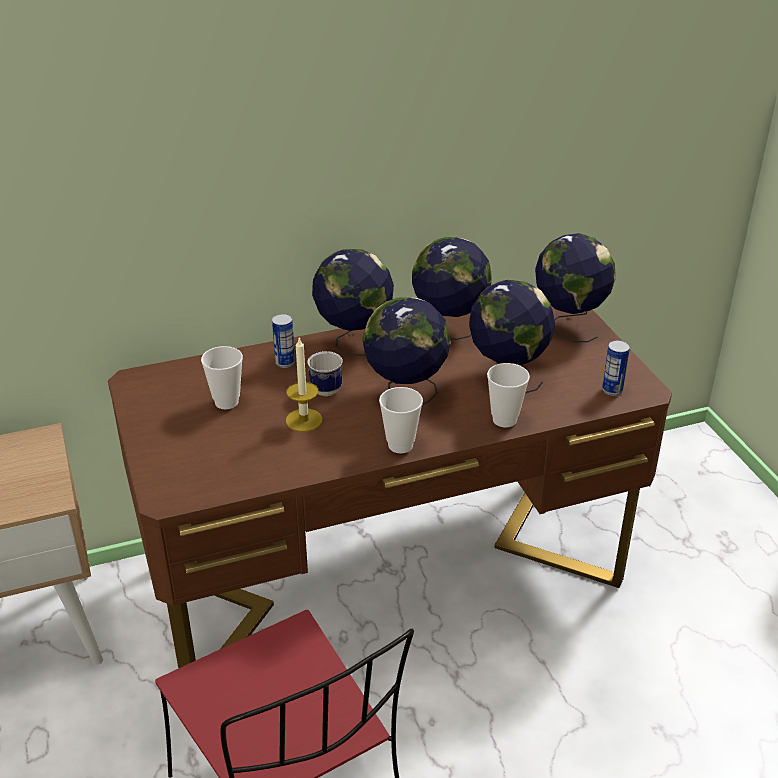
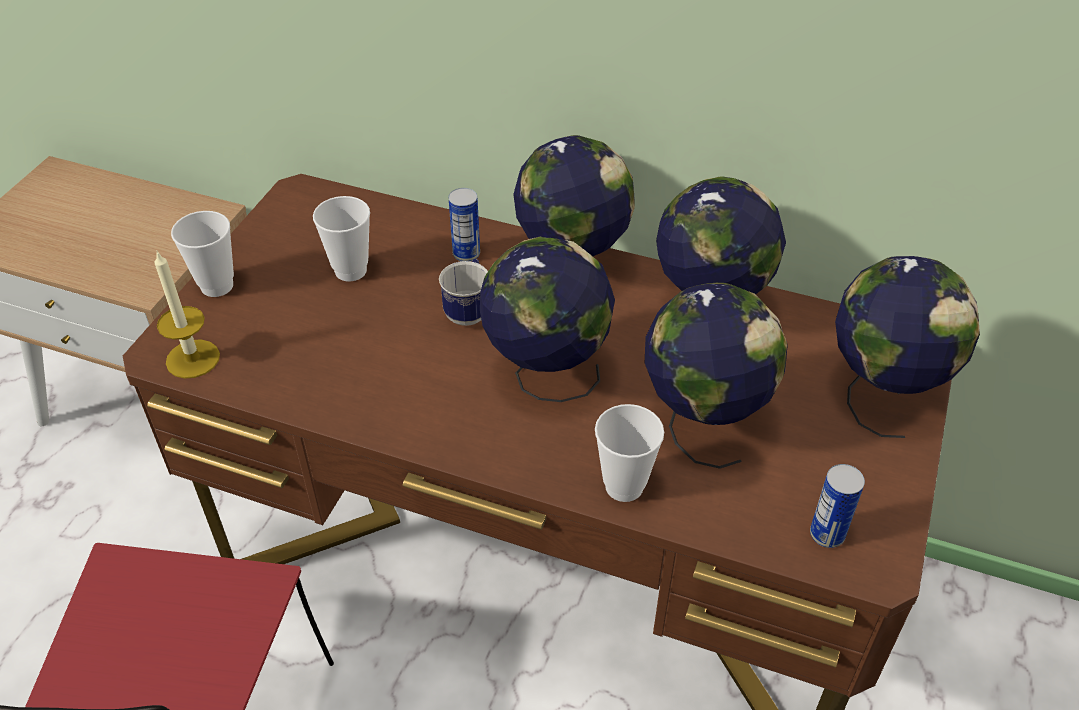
camera: 40 degrees right, 10 degrees up
(304, 420) = (398, 341): candle -> candle (193, 359)
(400, 445) = (459, 441): cup -> cup (217, 286)

